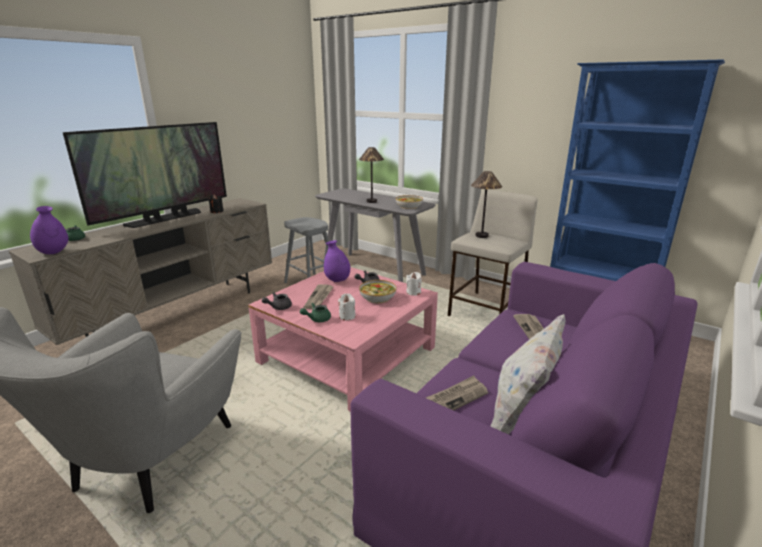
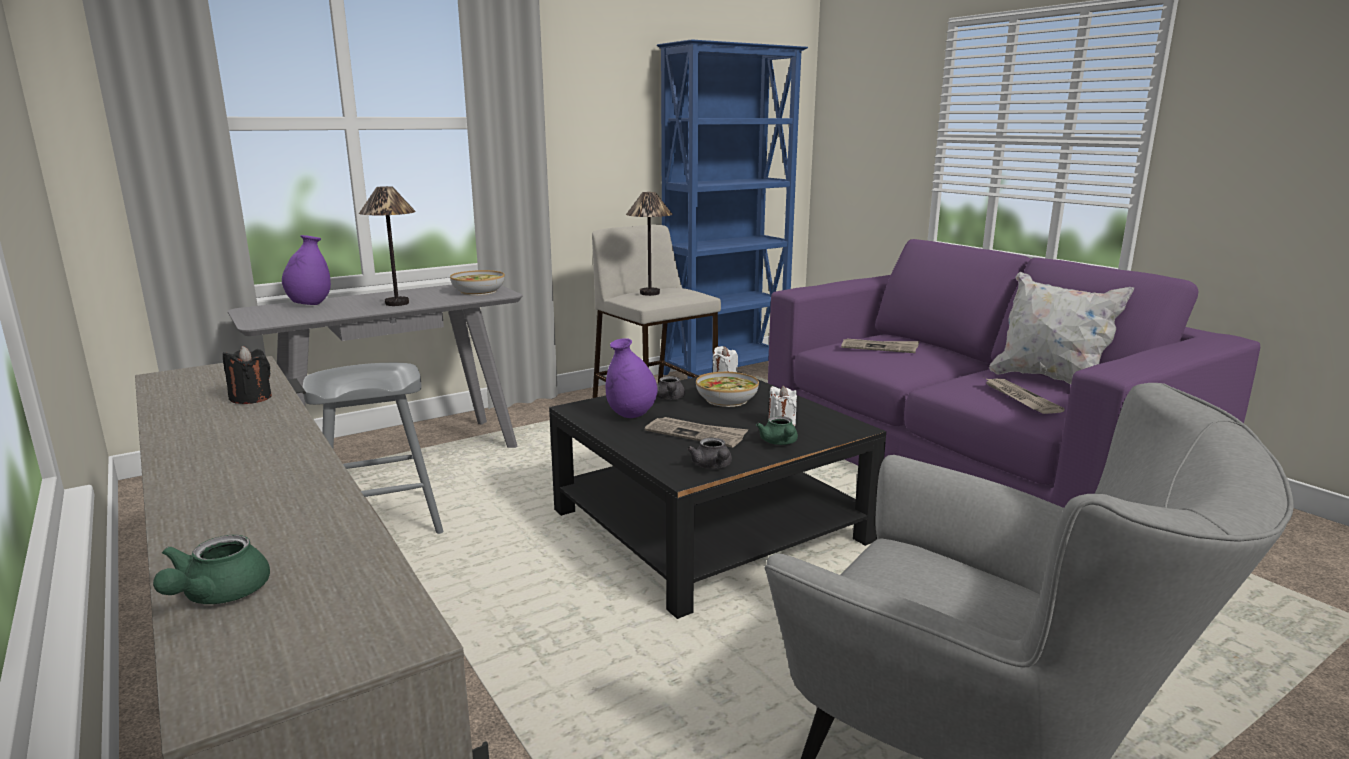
camera: 70 degrees left, 5 degrees down
(54, 252) = (375, 610): purple vase -> purple vase (310, 304)
(165, 218) = (204, 454): television -> none
(347, 355) = (709, 526): pink coffee table -> black coffee table

